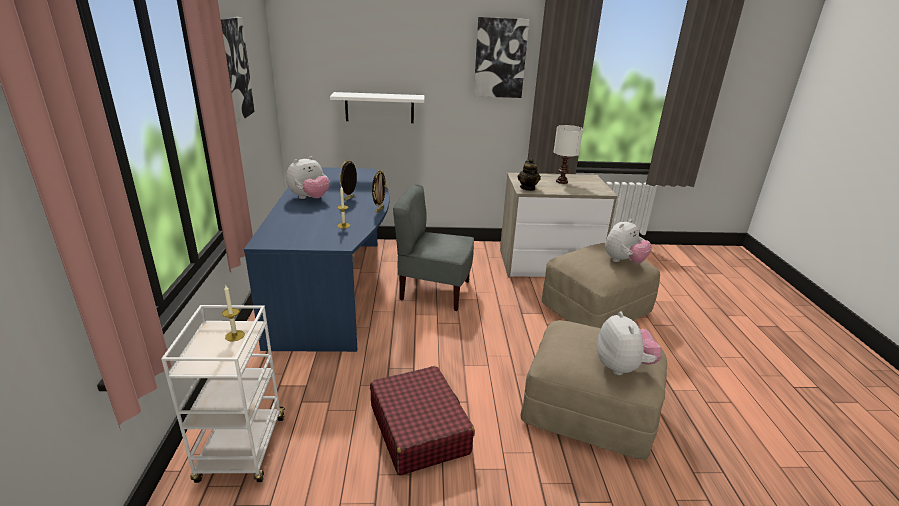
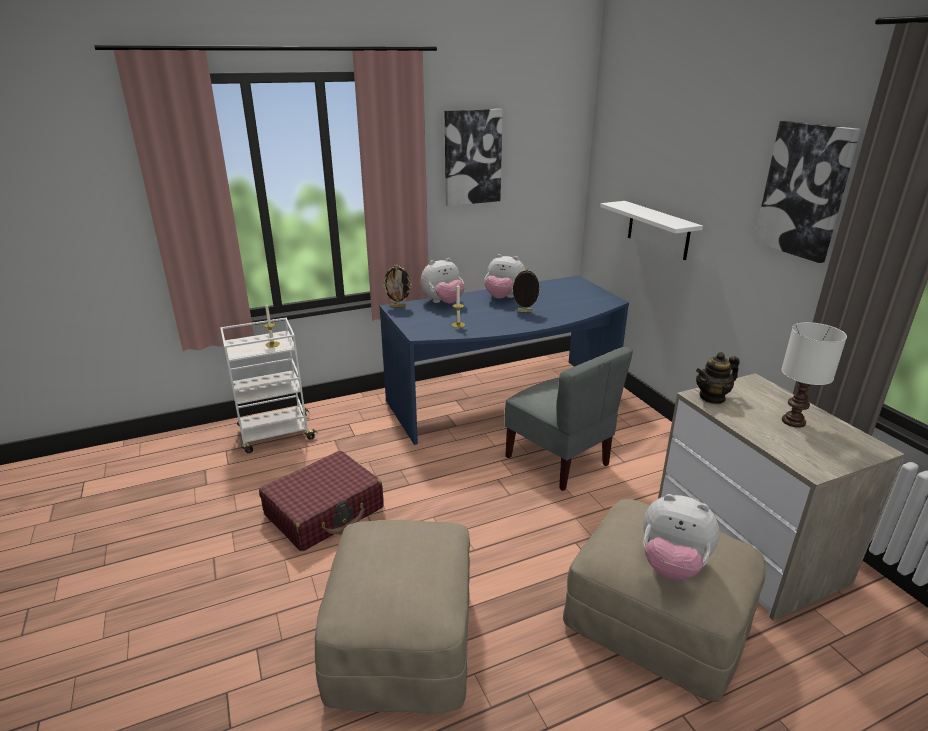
camera: 70 degrees right, 0 degrees up
(379, 210) = (513, 330): picture frame -> picture frame (398, 307)
(434, 291) = (558, 460): grey chair -> grey chair turned 150 degrees clockwise
(622, 367) = (360, 583): plush toy -> plush toy (443, 302)

